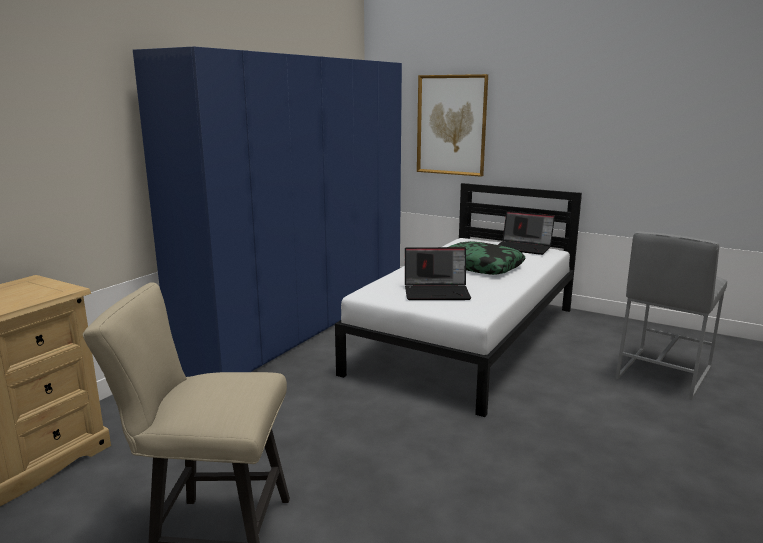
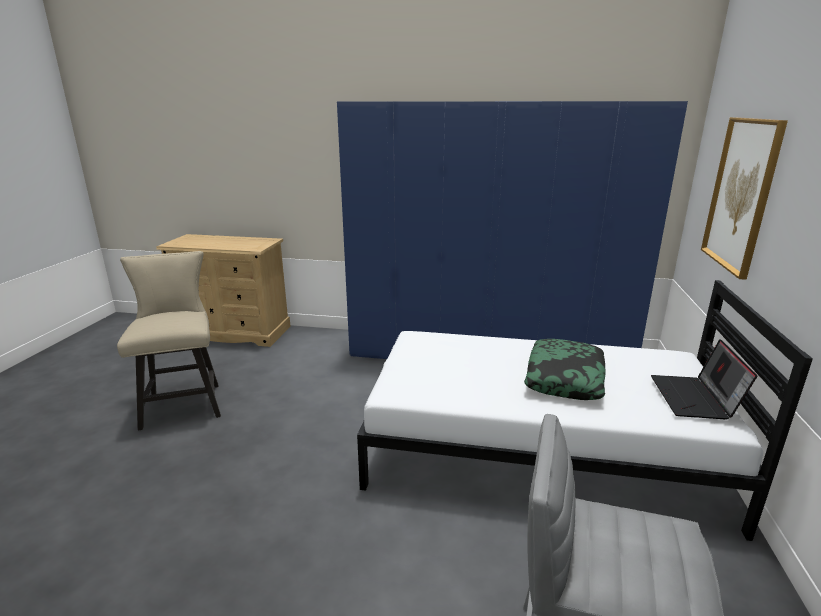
camera: 70 degrees right, 5 degrees up
(437, 292) = (446, 366): laptop -> none

